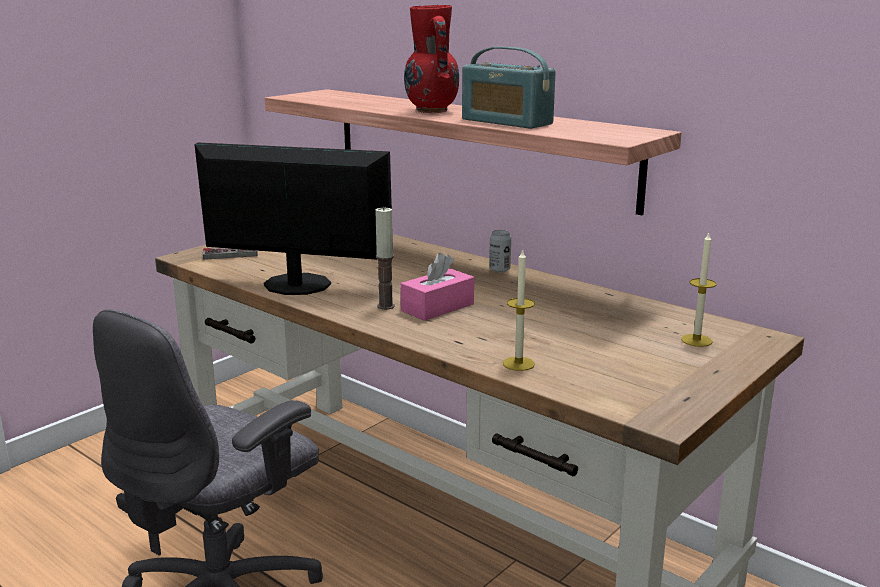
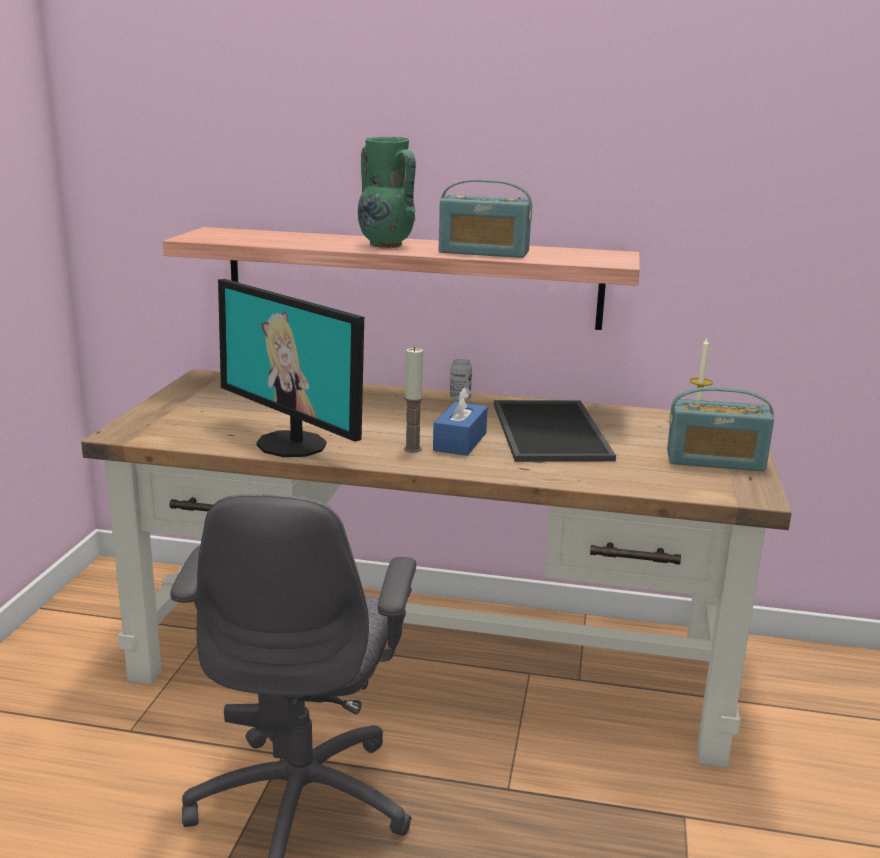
camera: 30 degrees left, 0 degrees up
(230, 252) = (164, 422): game controller -> none
(296, 285) = (293, 444): monitor -> monitor turned 120 degrees counterclockwise
(431, 111) = (386, 246): red vase -> green vase
(437, 307) = (460, 442): pink tissue box -> blue tissue box
(518, 364) = (598, 477): candle -> none
(541, 313) = (553, 432): none -> tray
(672, 373) = (715, 461): none -> radio

